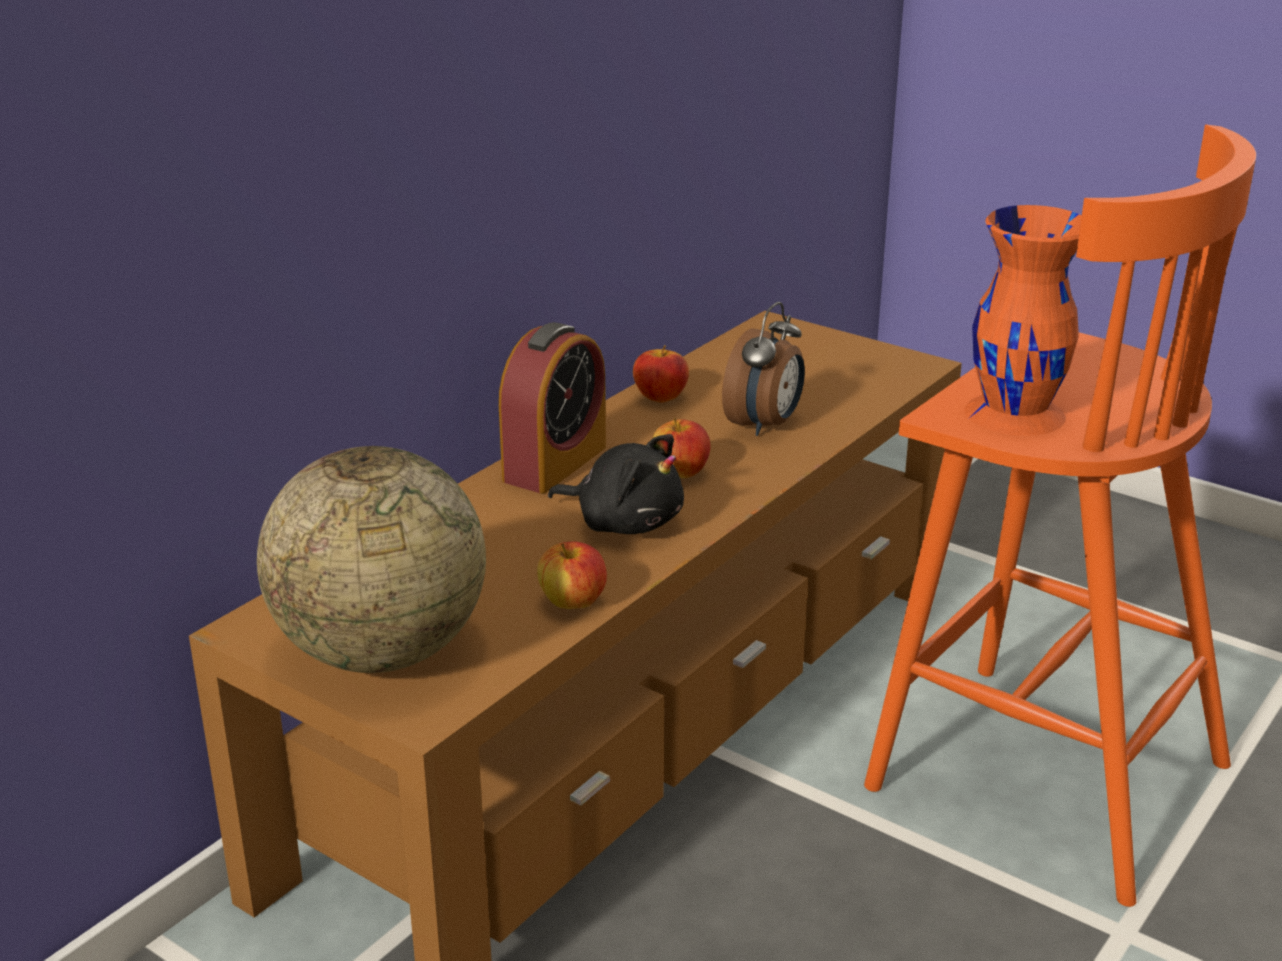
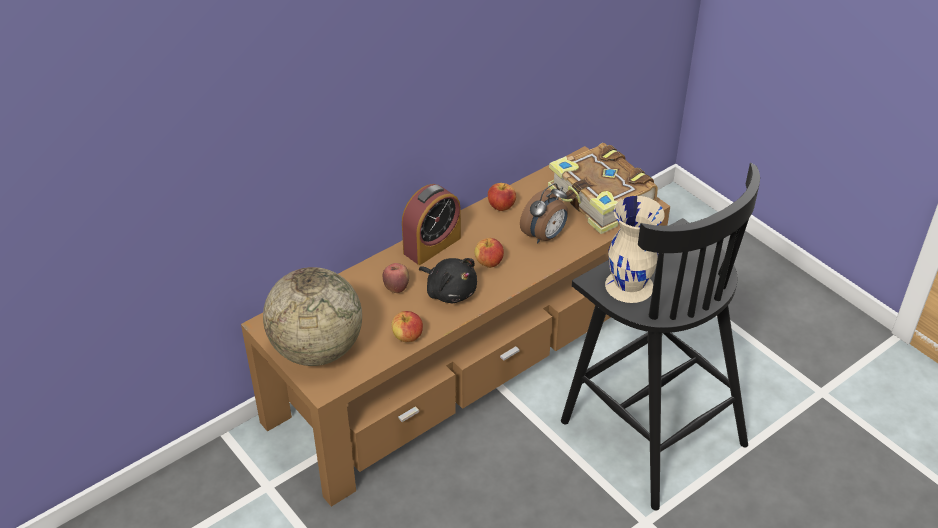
camera: 15 degrees right, 15 degrees up
(513, 532) = (396, 288): none -> apple
(836, 369) = (600, 200): none -> book
(1016, 413) = (630, 285): orange vase -> beige vase
(1035, 770) = (648, 428): orange stool -> black stool

